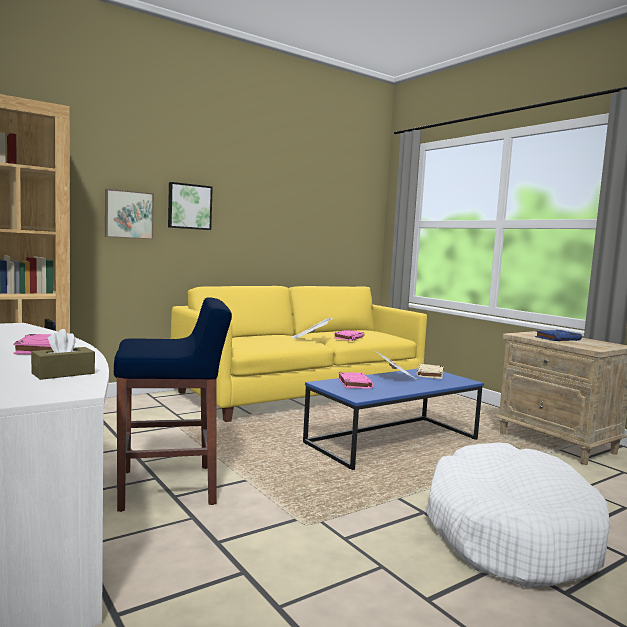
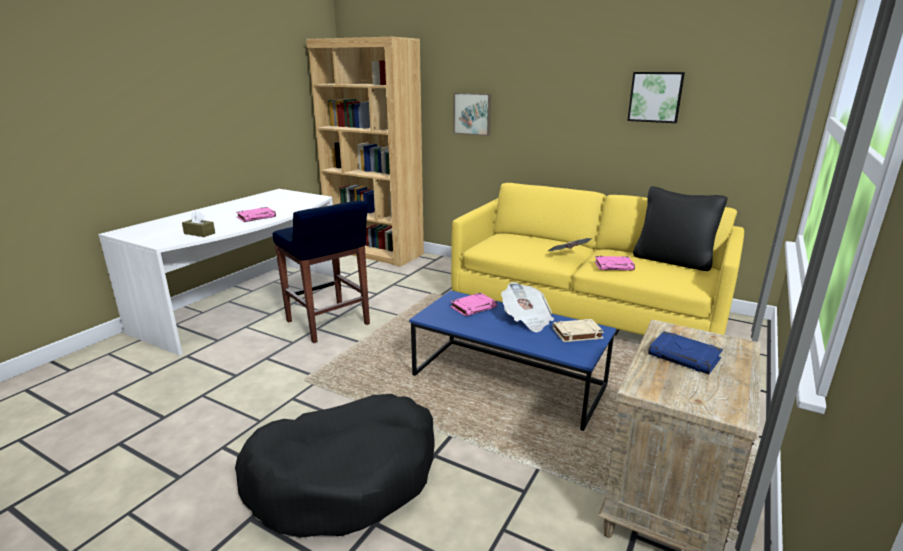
camera: 65 degrees right, 15 degrees up
(189, 206) = (523, 104): picture -> picture (655, 97)
(355, 330) = (672, 261): none -> black pillow
(509, 533) = (345, 477): white dog bed -> black dog bed

